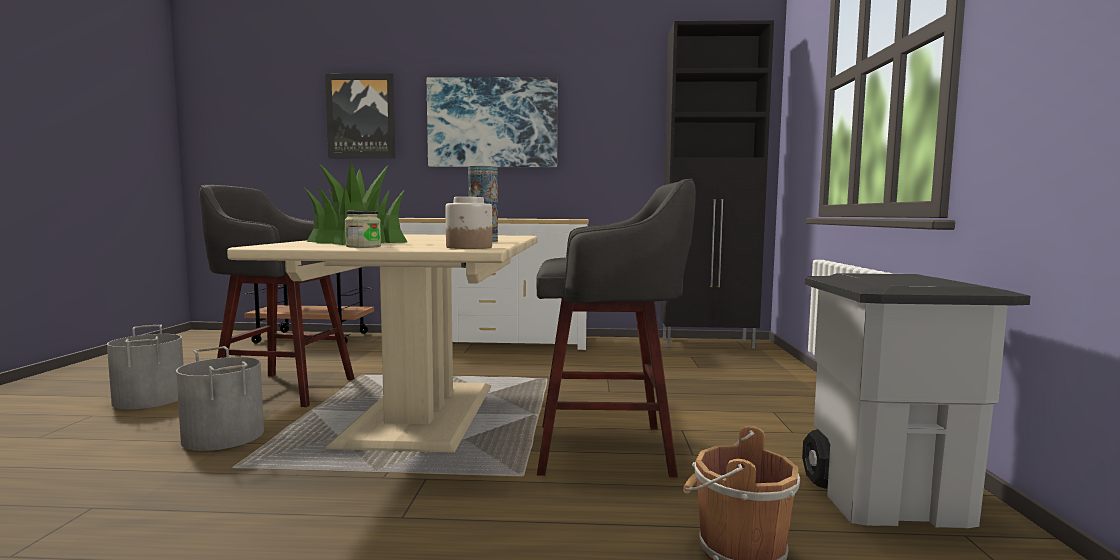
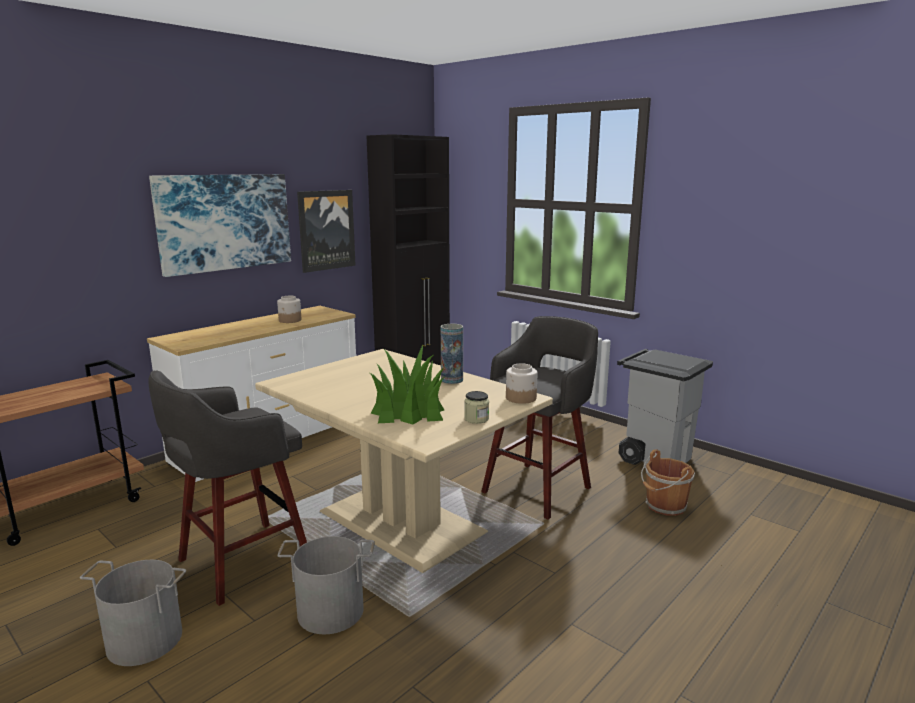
camera: 50 degrees left, 10 degrees up
(361, 116) = (66, 225): picture -> picture (326, 230)
(522, 218) = (290, 320): none -> jar

